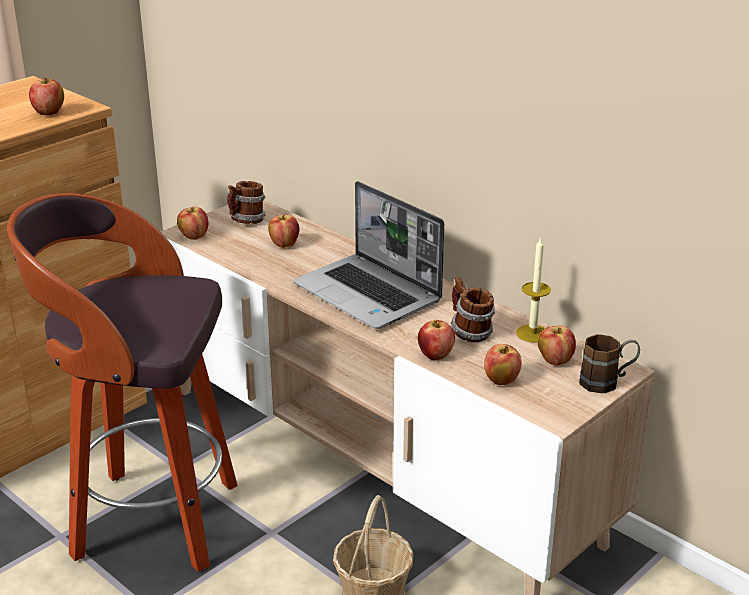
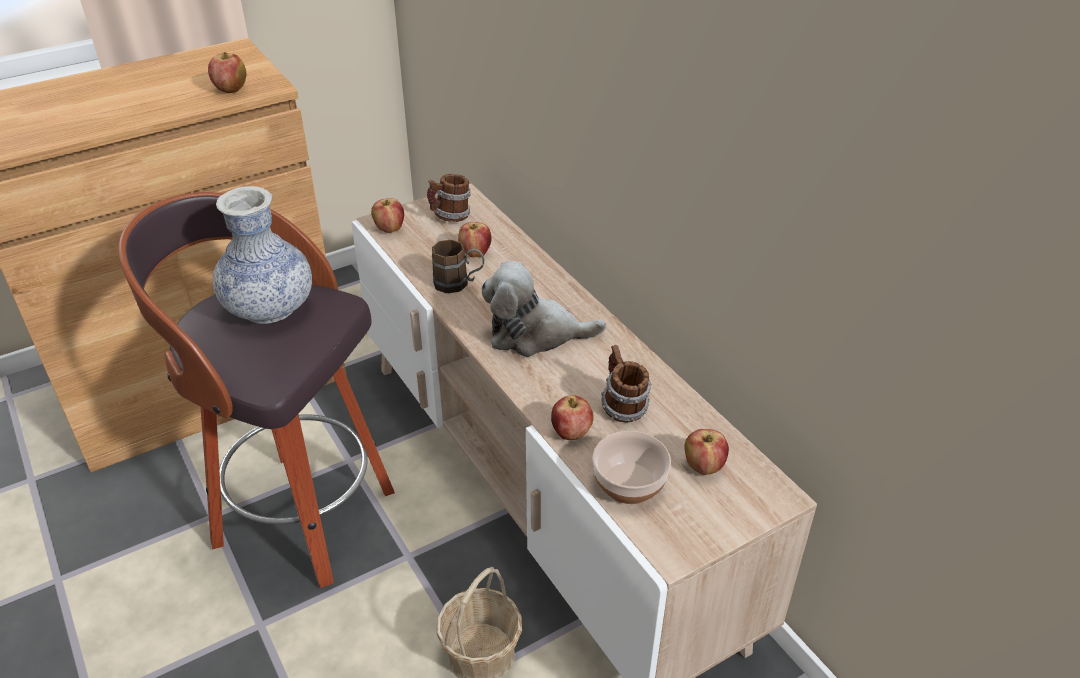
camera: 15 degrees right, 10 degrees up
(134, 293) = (269, 308): none -> vase
(369, 294) = (535, 334): laptop -> plush toy
(501, 380) = (629, 483): apple -> bowl
(532, 333) = (693, 421): candle -> none
(607, 382) = (753, 509): brown mug -> brown mug (459, 283)

